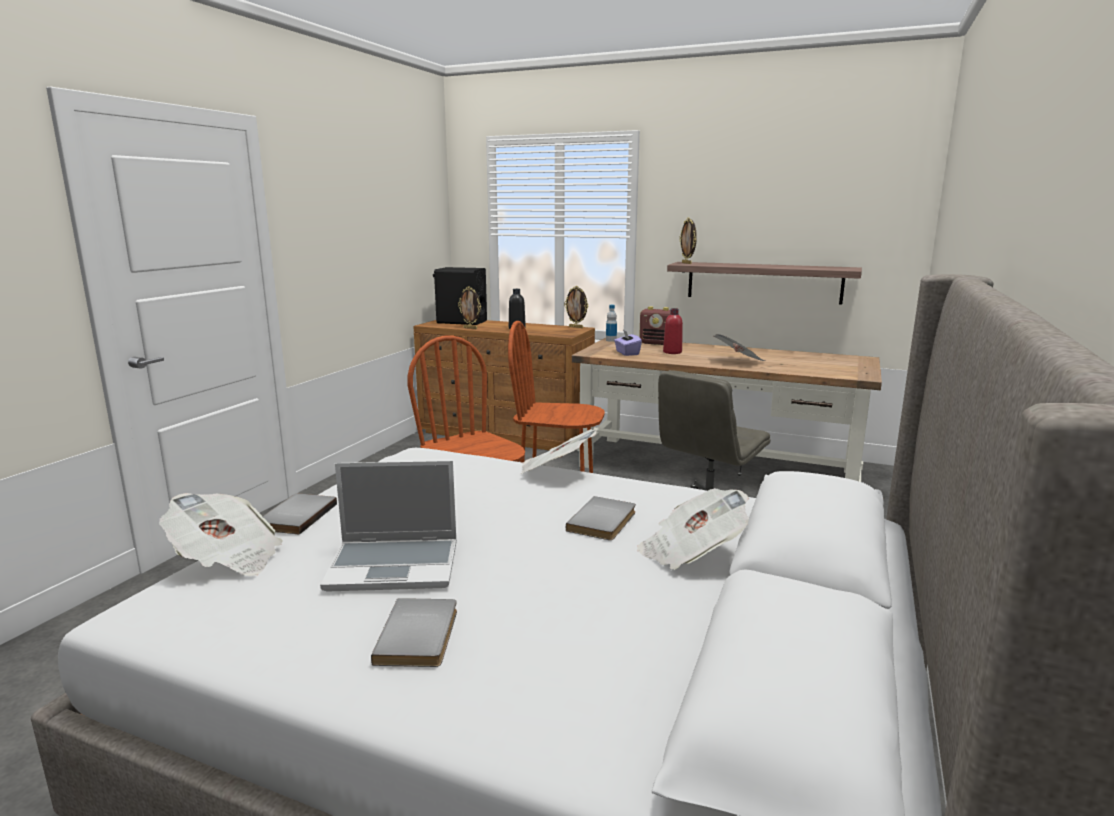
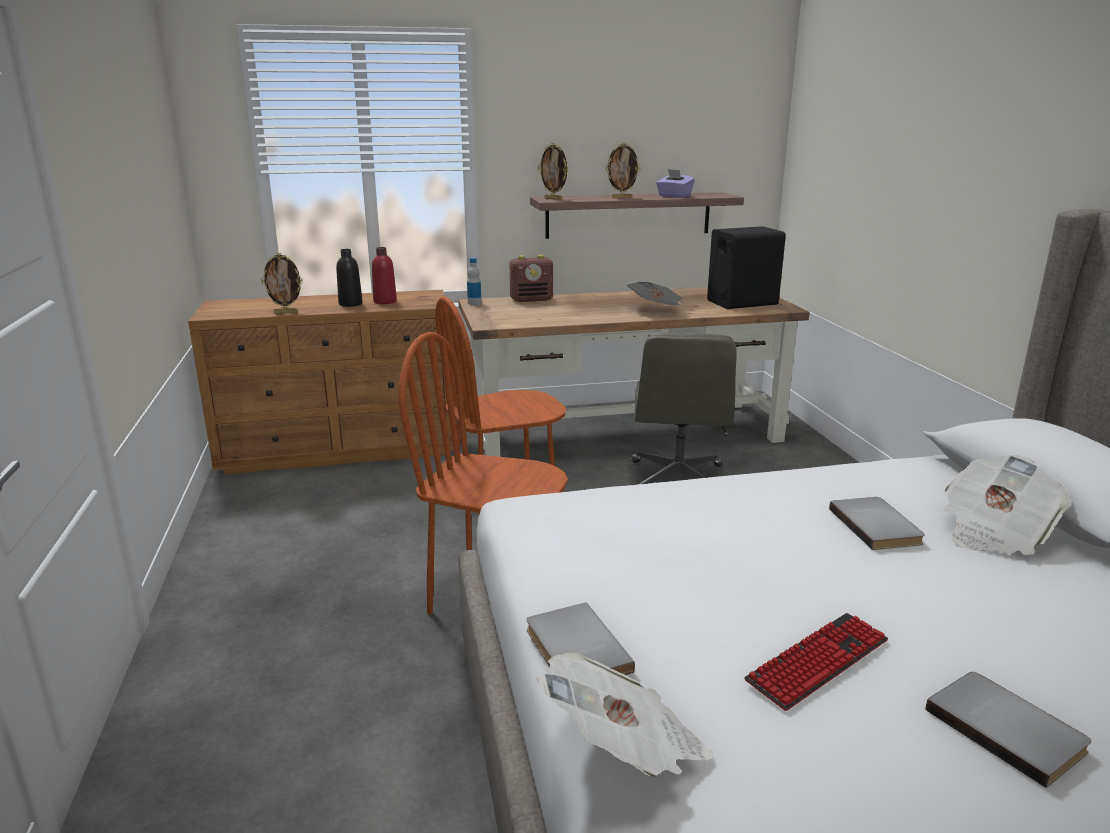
camera: 35 degrees left, 5 degrees up
(395, 566) = (818, 661): laptop -> keyboard
(461, 322) = (249, 304): black speaker -> black speaker (741, 302)
(555, 471) = (720, 483): newspaper -> none
(576, 327) = (421, 292): picture frame -> picture frame (622, 198)
(627, 353) = (528, 318): purple tissue box -> purple tissue box (674, 196)
(672, 352) = (571, 309): red bottle -> red bottle (385, 301)

